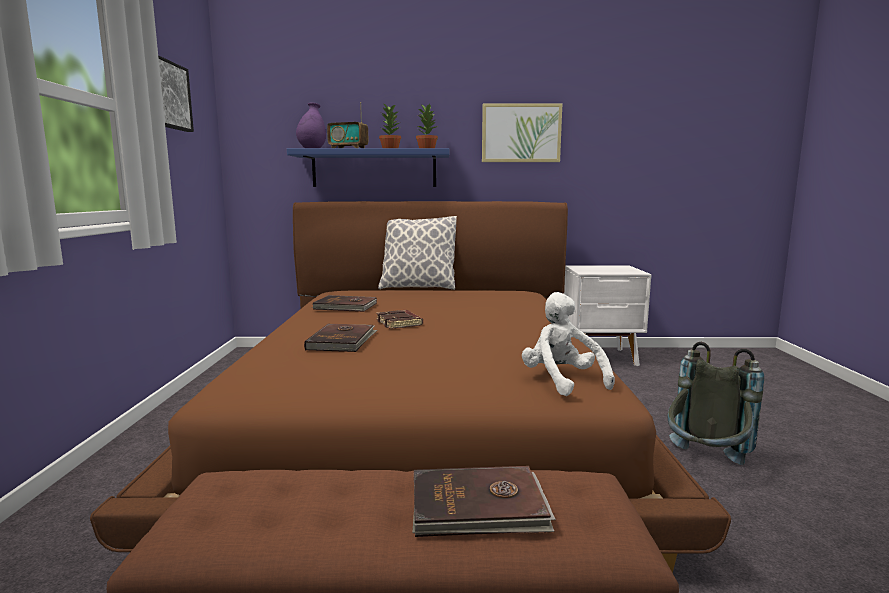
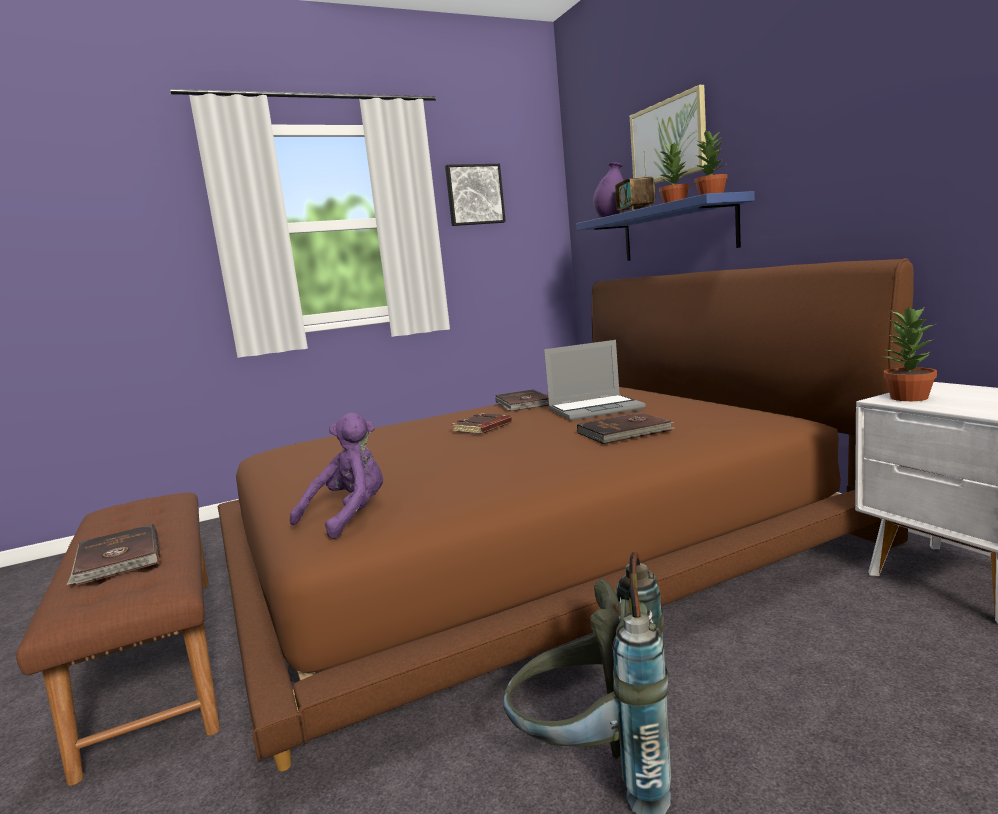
camera: 65 degrees right, 0 degrees up
(342, 341) = (399, 433): brown book -> brown book (625, 432)
(418, 288) = (678, 393): pillow -> none
(421, 301) = (596, 409): none -> laptop
(521, 133) = (857, 136): picture -> picture (668, 140)
(562, 381) = (350, 517): white plush toy -> purple plush toy
(589, 271) = (907, 398): none -> potted plant

